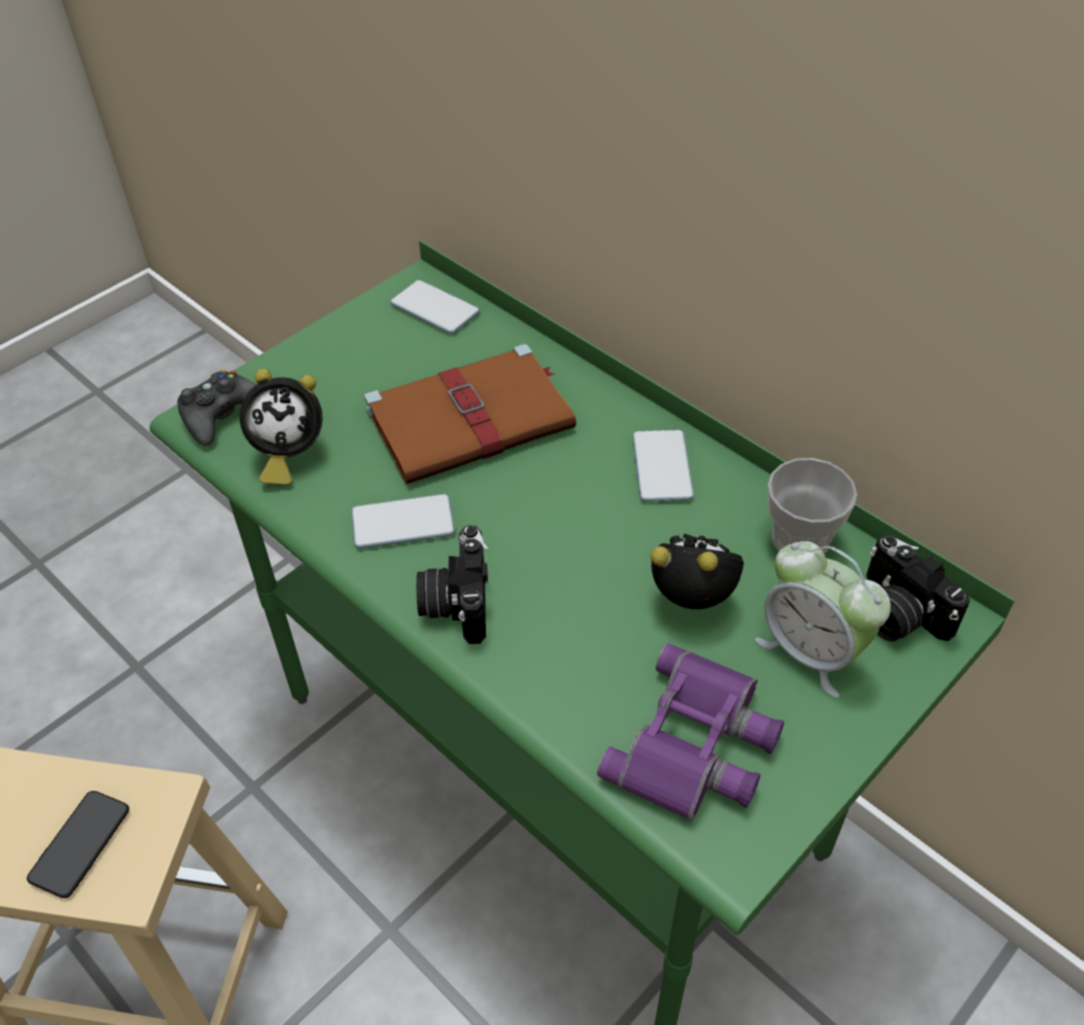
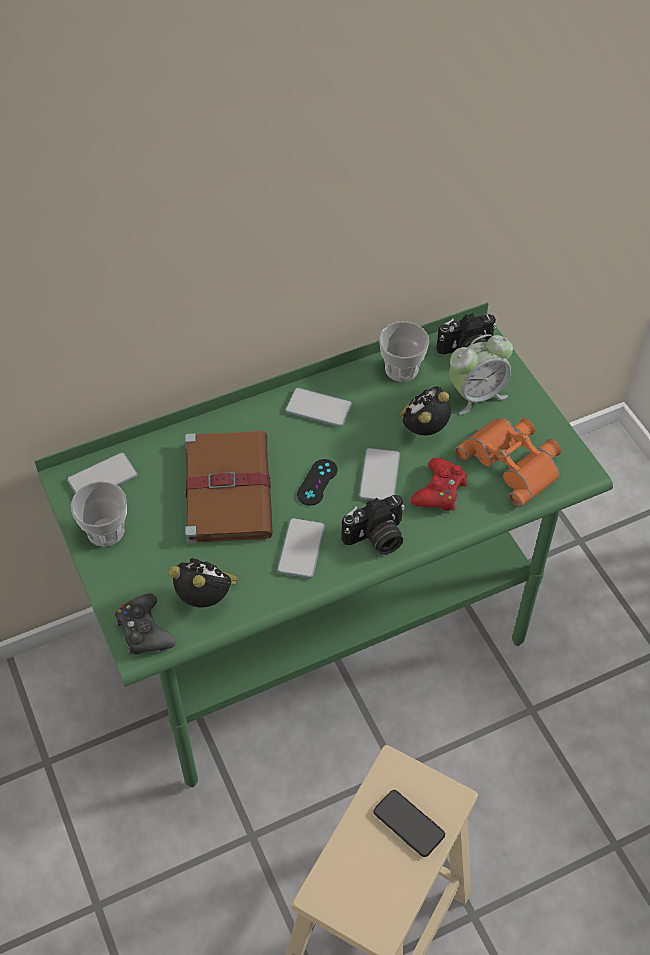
camera: 70 degrees left, 5 degrees up
(287, 455) = (207, 599): alarm clock -> alarm clock turned 75 degrees counterclockwise
(357, 337) = (105, 531): none -> cup
(456, 602) = (376, 538): camera -> camera turned 45 degrees counterclockwise
(526, 505) = (317, 482): none -> black game controller
(574, 572) = (379, 476): none -> phone
(582, 656) = (440, 491): none -> red game controller
(697, 745) = (514, 462): purple binoculars -> orange binoculars

